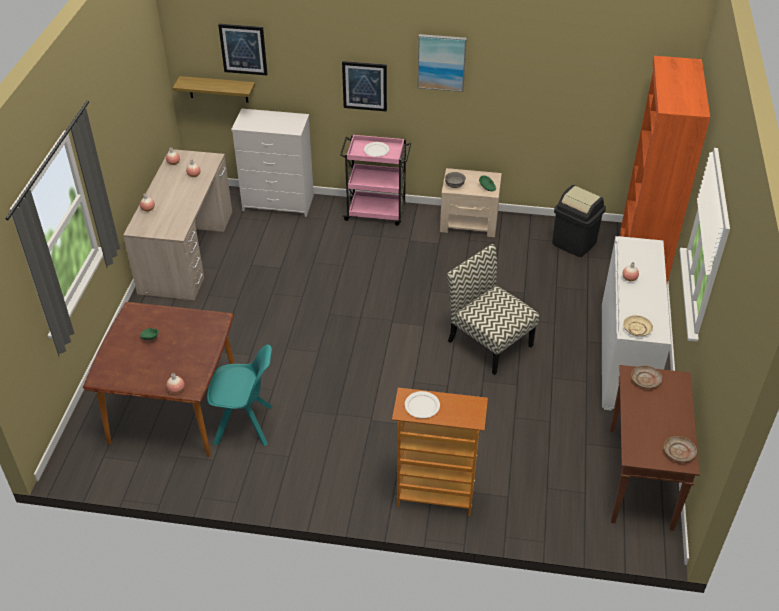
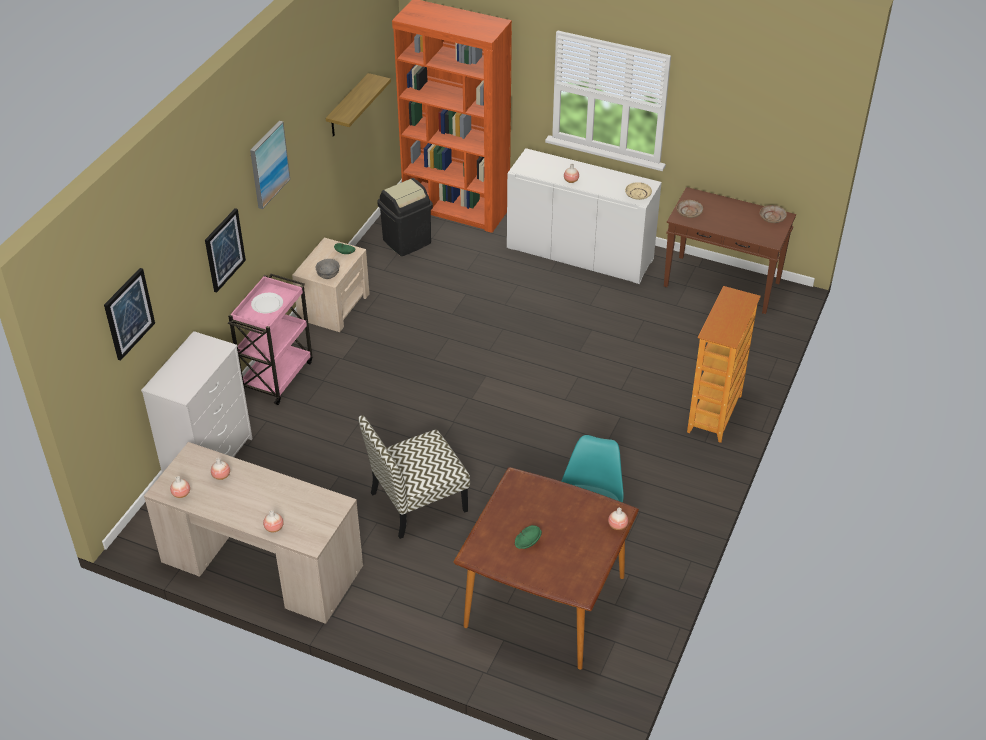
camera: 75 degrees left, 0 degrees up
(218, 89) = (115, 390): shelf -> shelf (348, 106)
(422, 406) = (725, 326): white plate -> none
(488, 343) = (528, 335): chair -> chair (417, 503)

